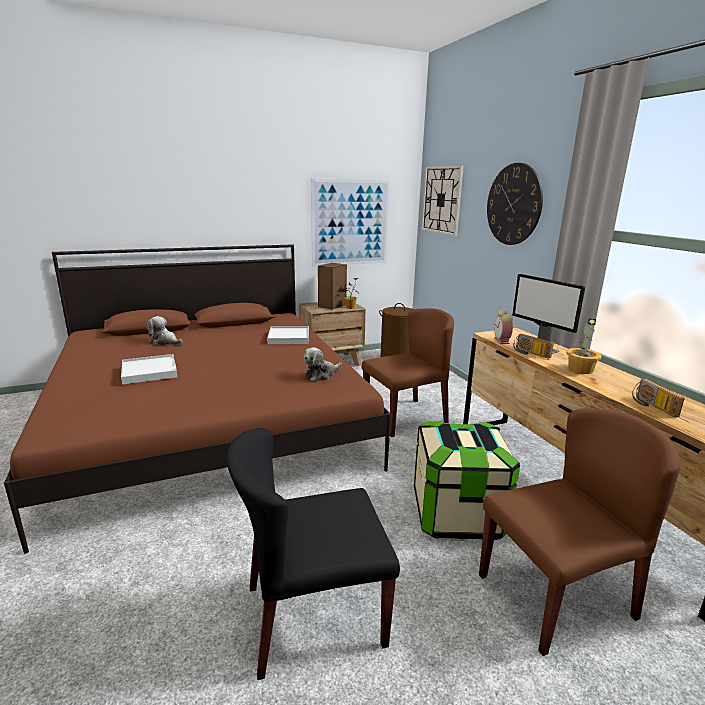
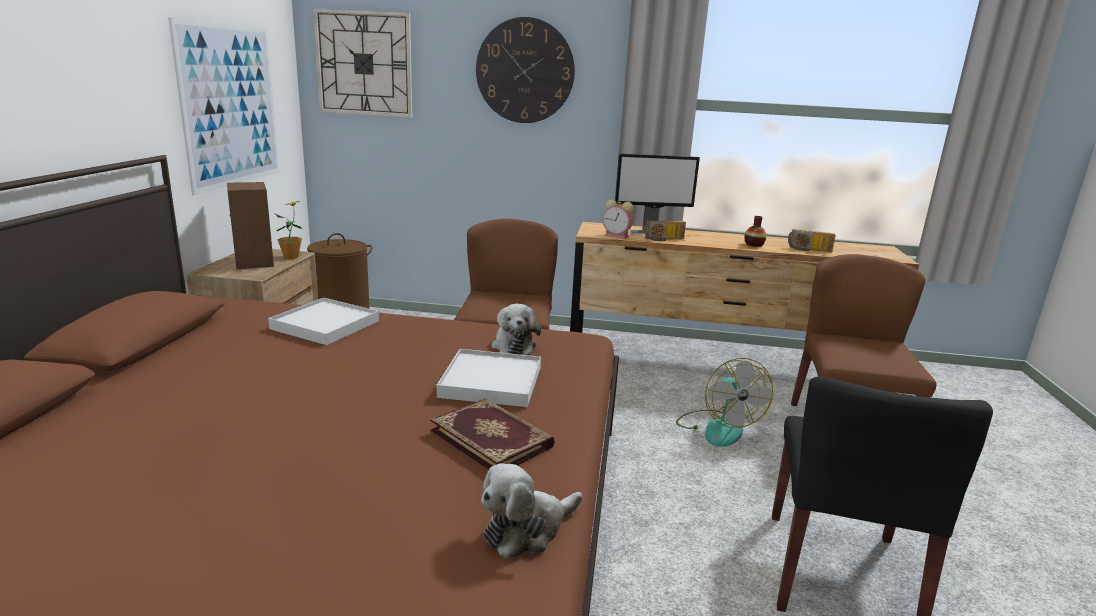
camera: 60 degrees left, 0 degrees up
(150, 372) = (302, 470): white tray -> white tray (491, 382)
(165, 342) = (120, 428): plush toy -> plush toy (527, 530)
(205, 395) = (492, 438): none -> book
(457, 514) = (718, 428): storage box -> fan
(580, 369) = (719, 240): potted plant -> none
(602, 382) = (754, 245): none -> vase

